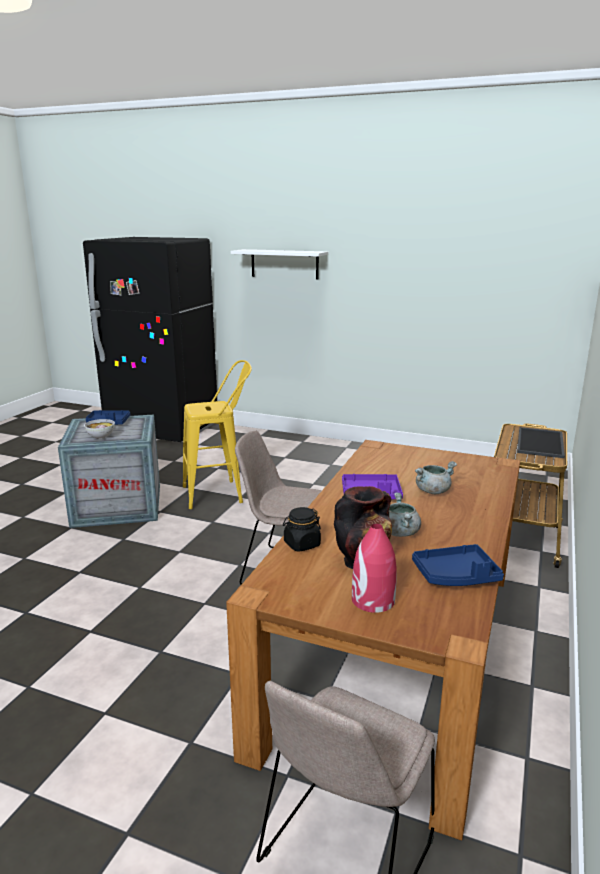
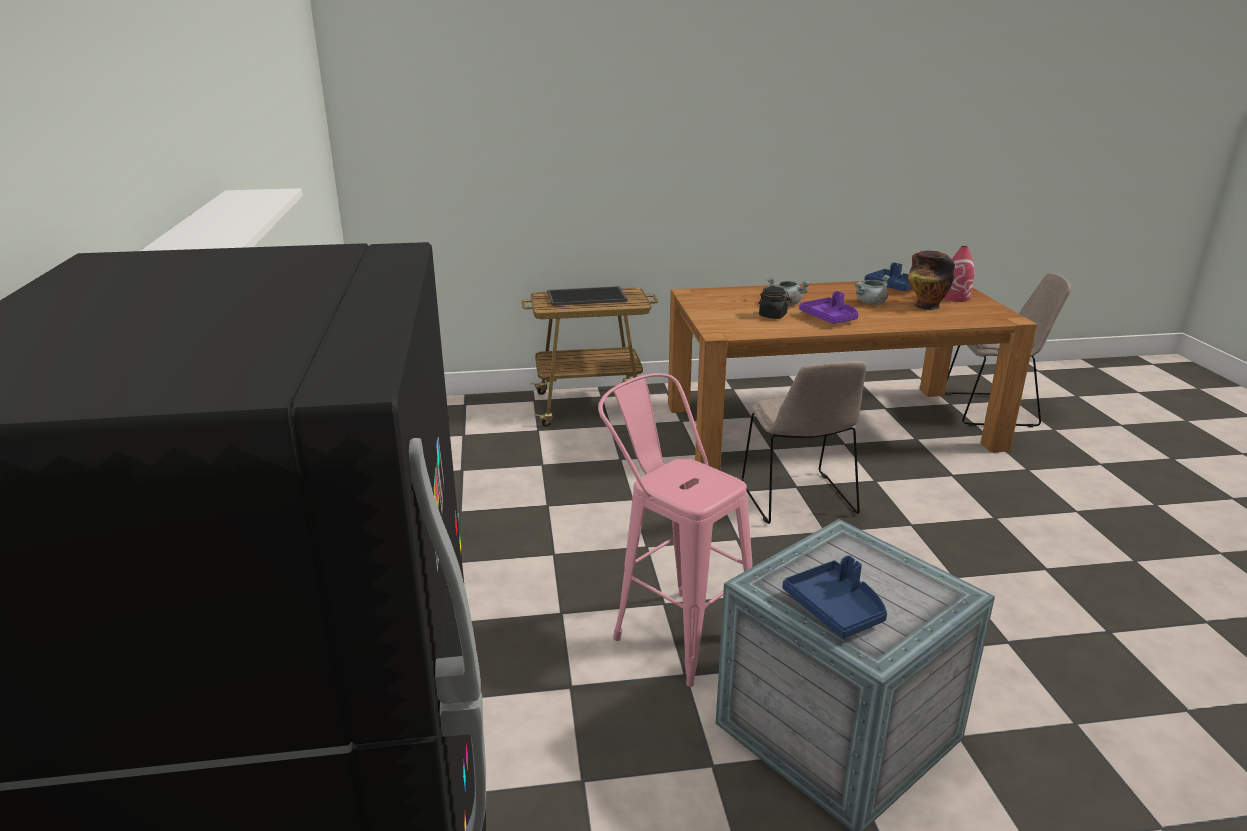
camera: 120 degrees left, 5 degrees up
(100, 437) = (898, 575): bowl -> none
(220, 494) = (674, 629): yellow stool -> pink stool
(301, 544) = (943, 321): black jar -> black jar (773, 316)

